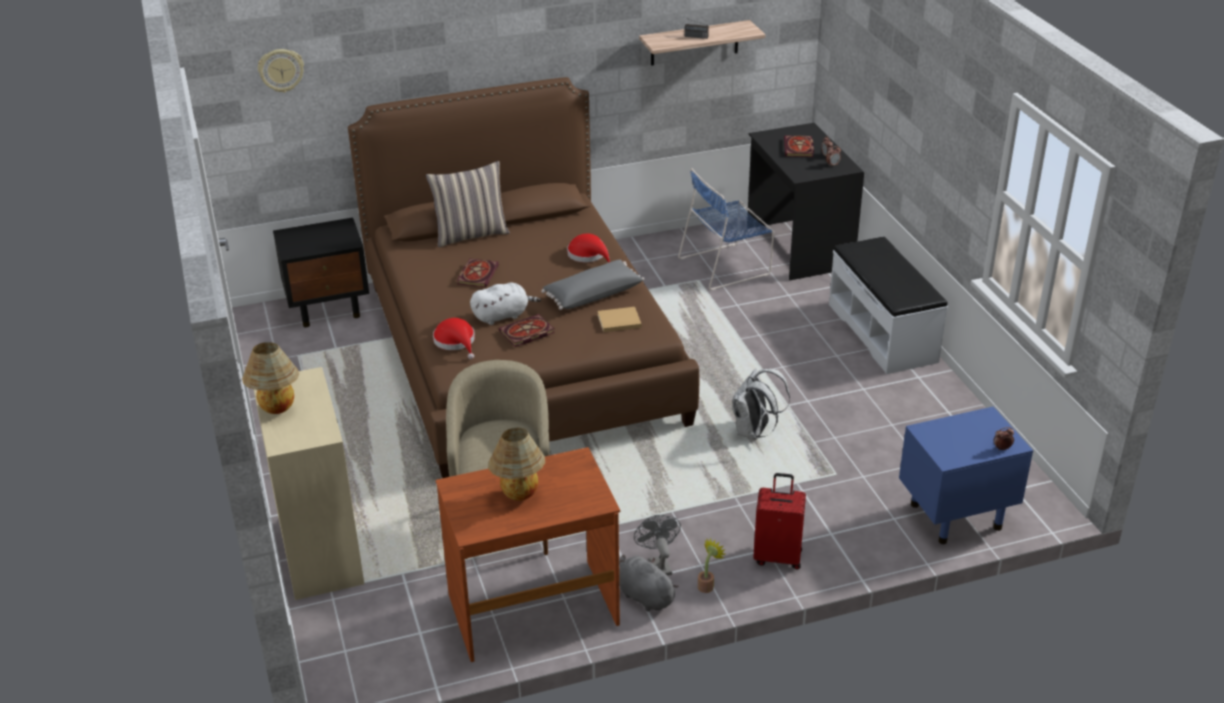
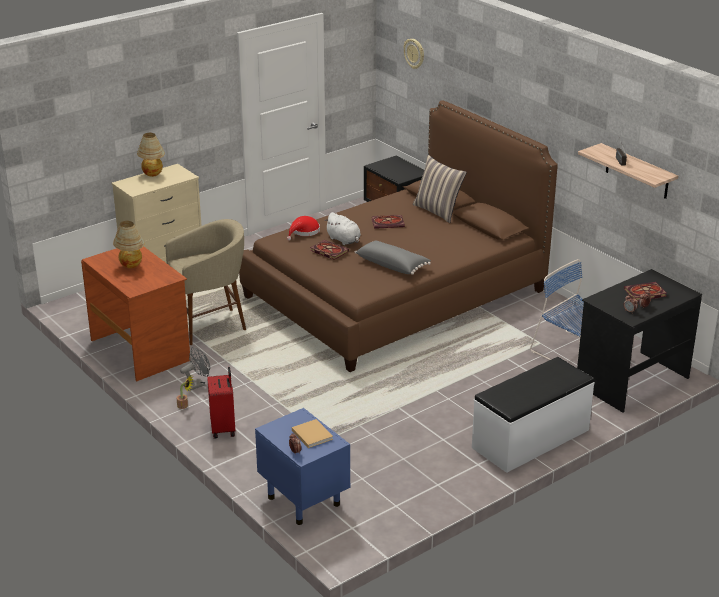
camera: 70 degrees right, 5 degrees down
(589, 255) = (442, 254): red hat -> none
(617, 321) = (365, 279): beige book -> beige book (311, 434)
(644, 595) = (166, 385): grey plush toy -> none
(754, 432) = (357, 398): white backpack -> none

